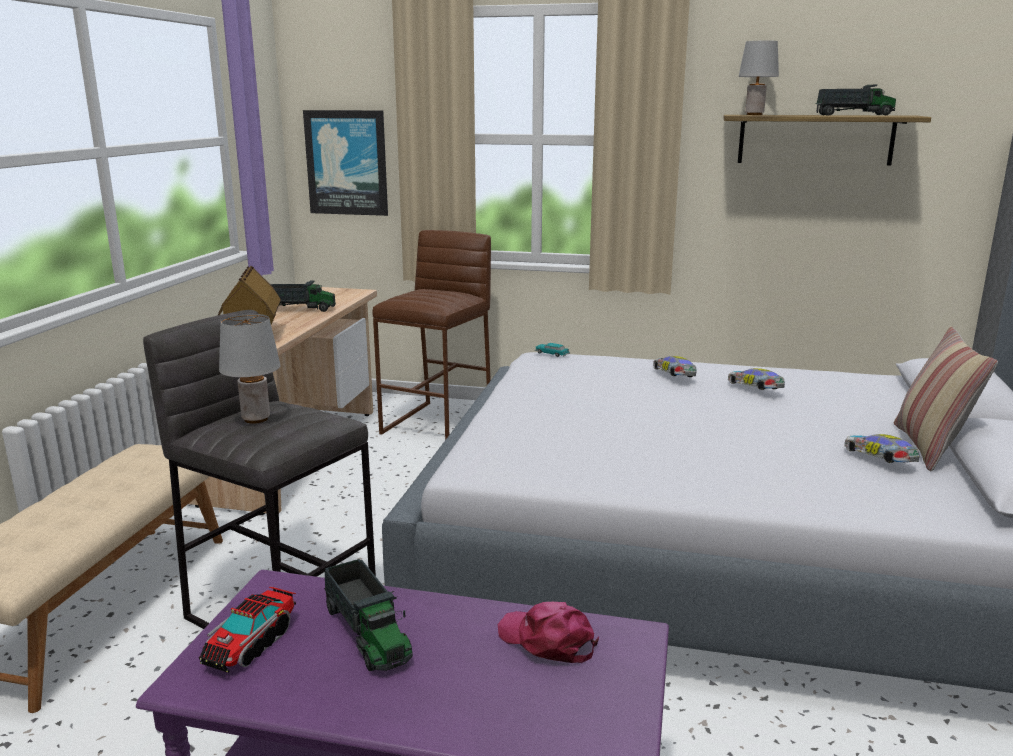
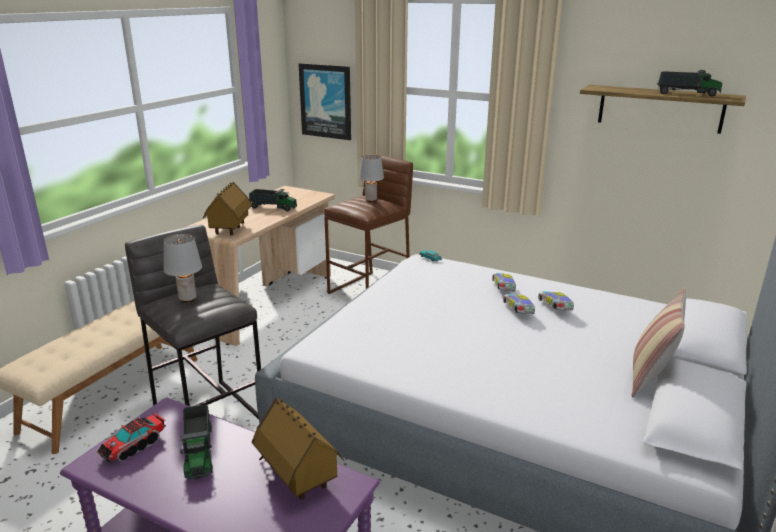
camera: 15 degrees right, 5 degrees up
(547, 640) = (297, 477): pink cap -> toy house
(754, 115) = (607, 88): grey table lamp -> grey table lamp (371, 200)
(880, 461) = (601, 383): toy car -> toy car (518, 311)

